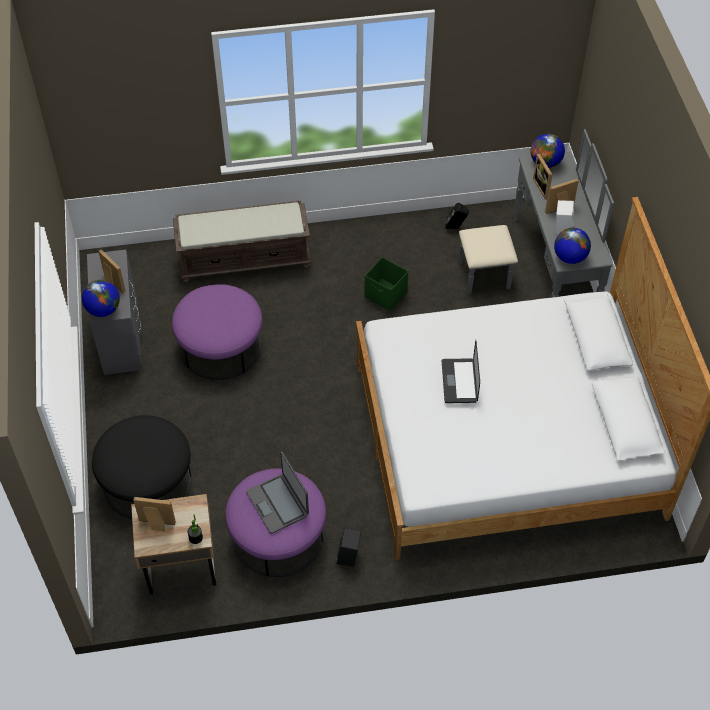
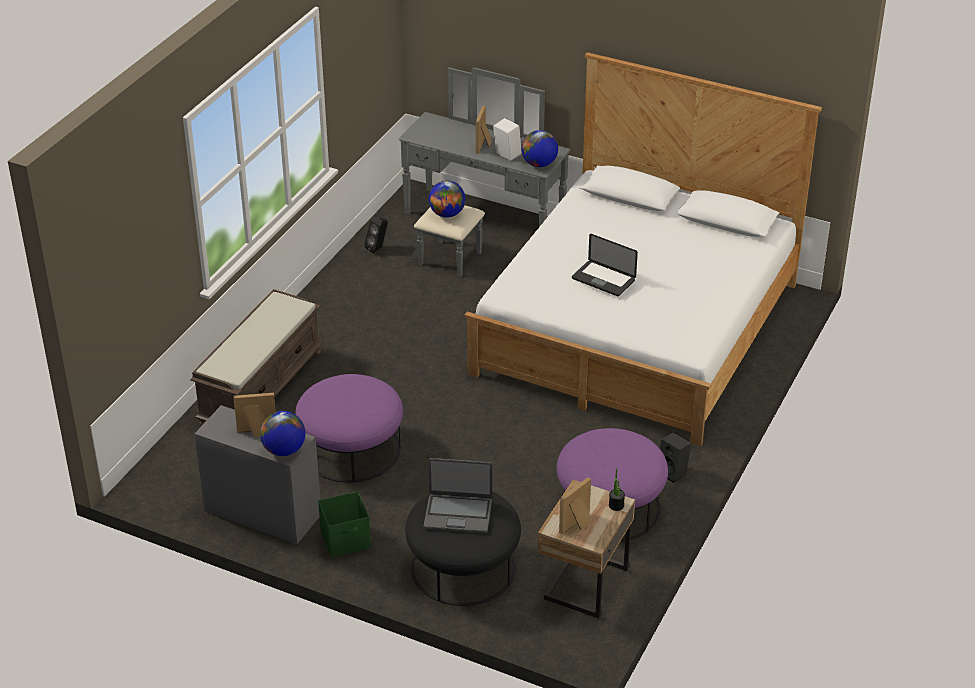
camera: 55 degrees left, 15 degrees down
(278, 503) = (612, 454): laptop -> laptop (458, 513)
(386, 295) = (408, 322): green storage box -> green storage box (346, 540)
(543, 188) = (448, 142): picture frame -> none
(545, 163) = (422, 128): globe -> globe (447, 214)

